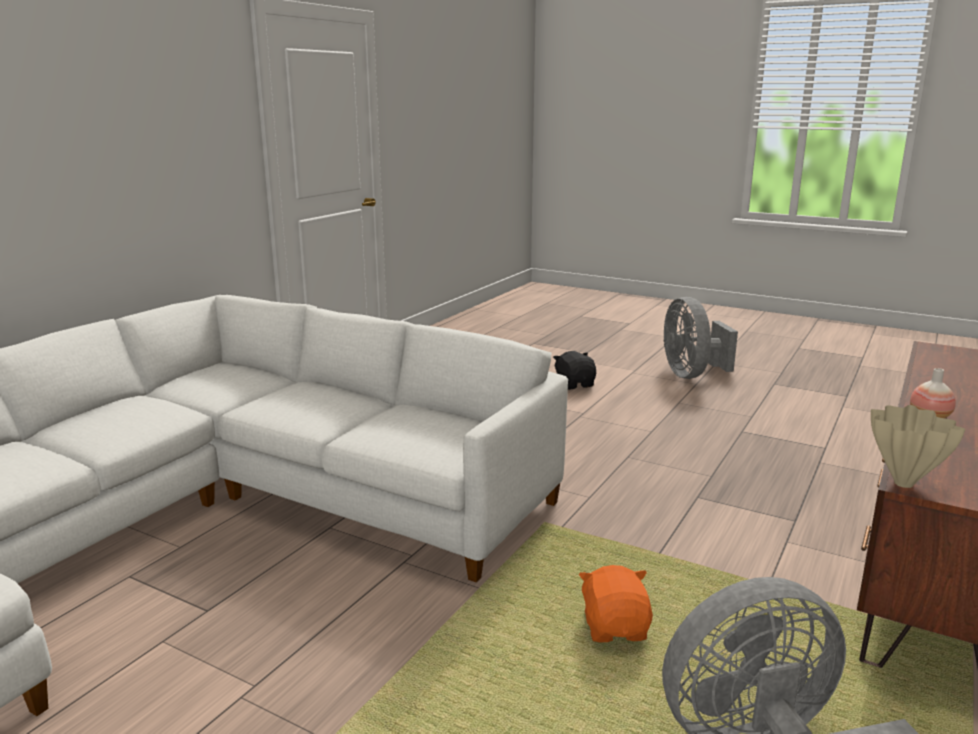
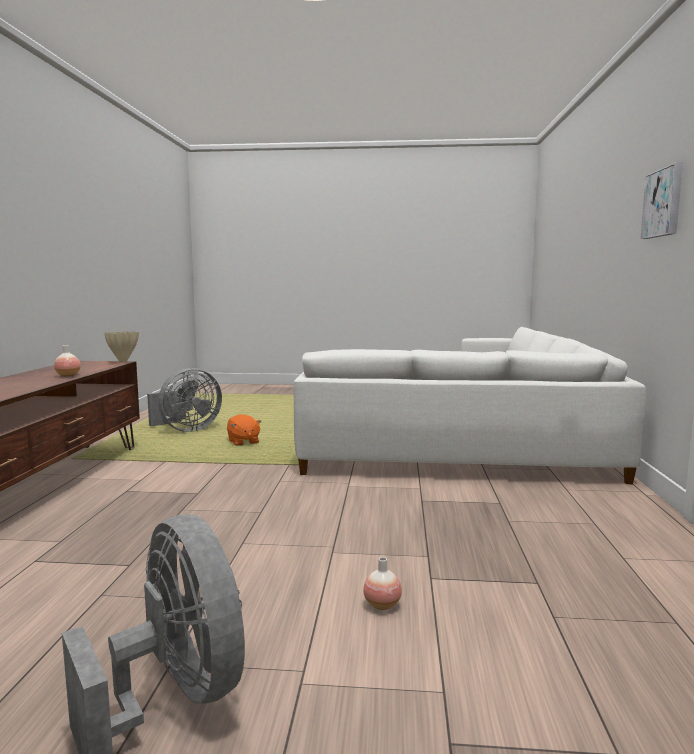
camera: 155 degrees right, 10 degrees down
(182, 114) = (663, 203): none -> picture
(575, 384) = (382, 605): black plush toy -> vase

